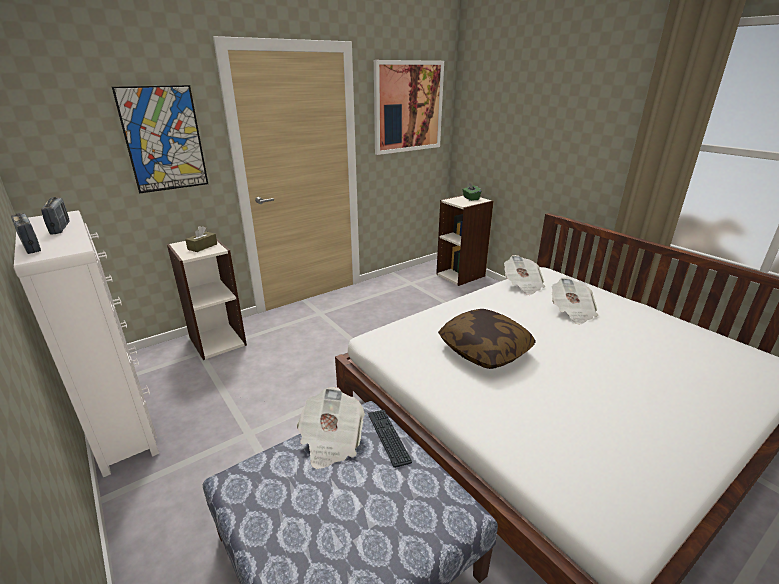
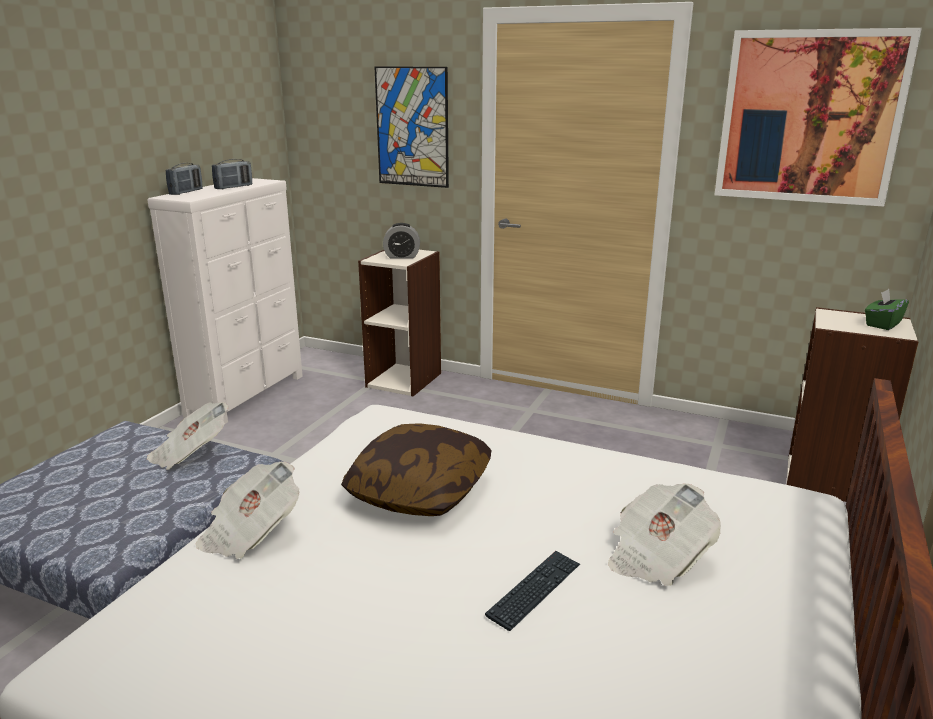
camera: 60 degrees right, 5 degrees down
(202, 247) = (402, 256): brown tissue box -> alarm clock
(388, 437) = (211, 482): keyboard -> keyboard (535, 590)
(522, 285) = (699, 487): newspaper -> newspaper (250, 533)

